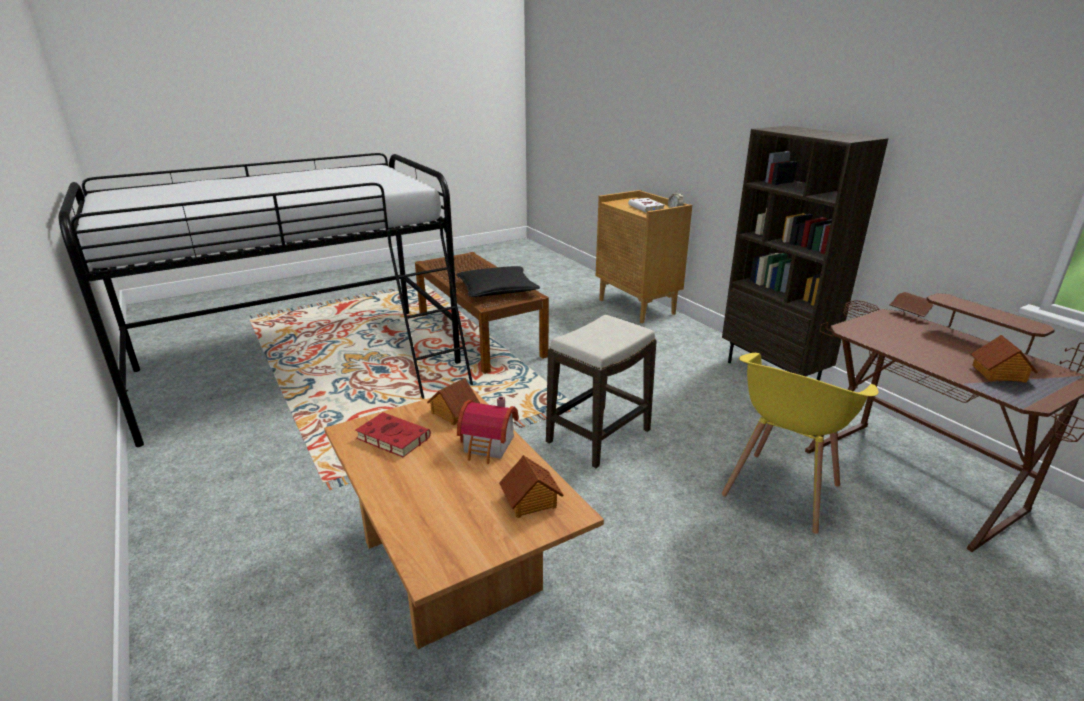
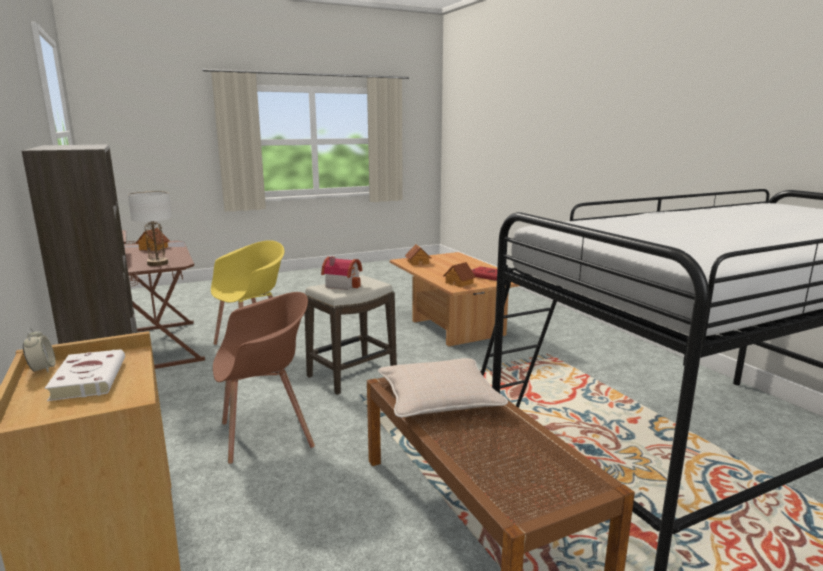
camera: 175 degrees left, 10 degrees down
(489, 446) = (437, 273): toy house -> toy house (342, 284)
(497, 289) = (439, 397): black pillow -> beige pillow
(636, 370) = (268, 434): none -> brown chair
(880, 329) = (158, 263): none -> table lamp

